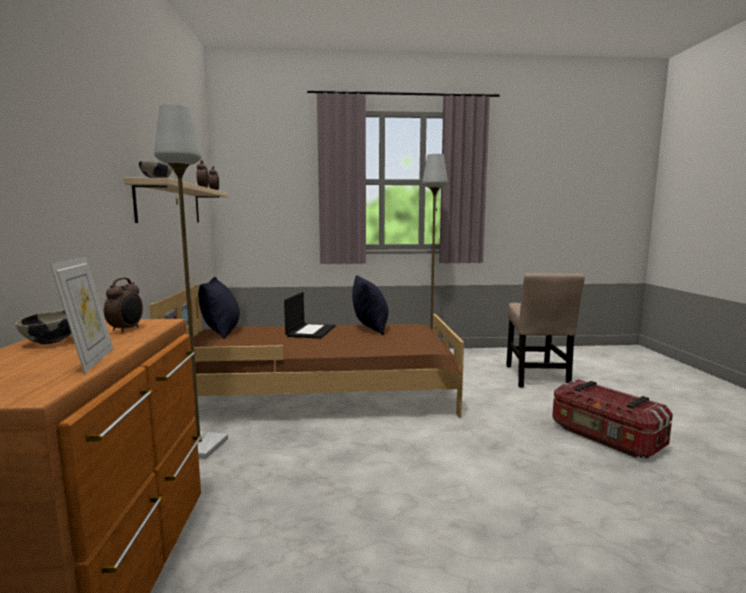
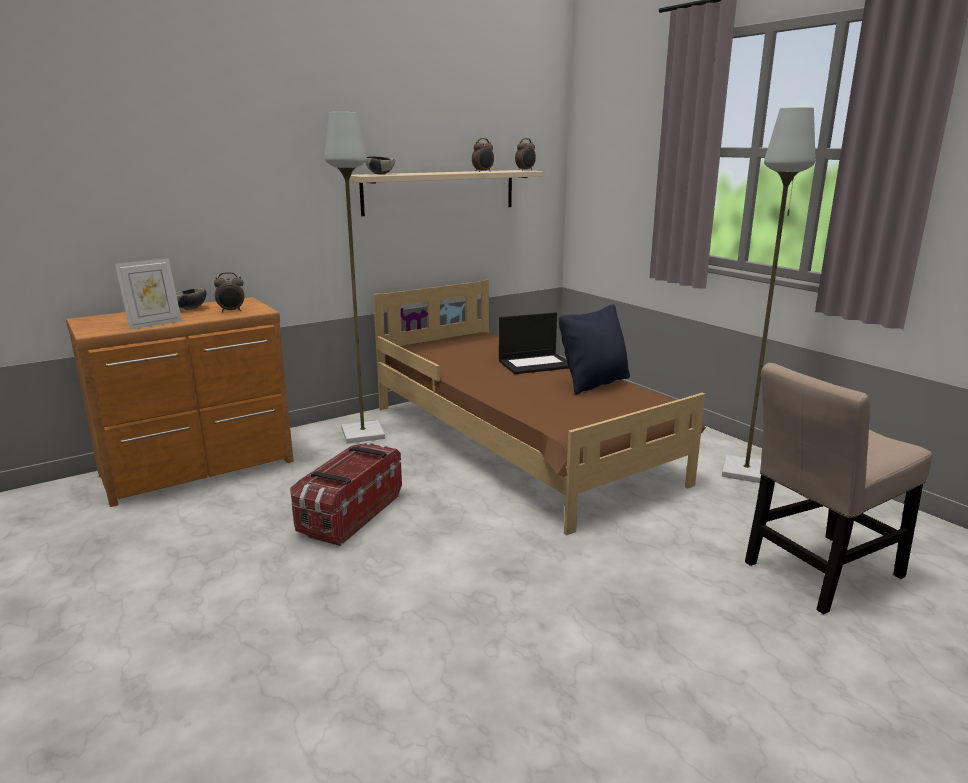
camera: 60 degrees right, 10 degrees up
(222, 332) = (478, 339): black pillow -> none
(605, 437) = (640, 663): storage box -> storage box (349, 514)

